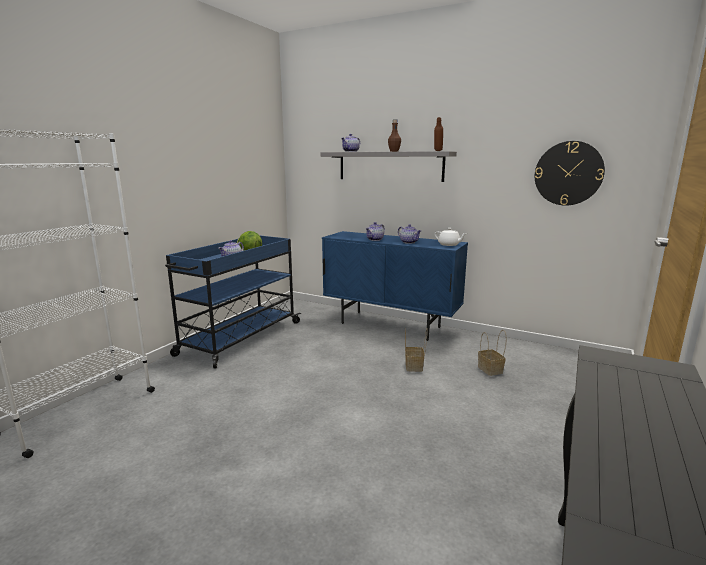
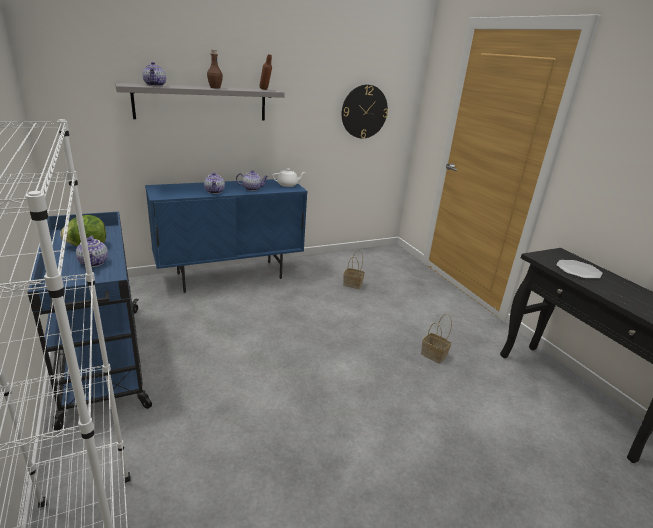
camera: 55 degrees left, 10 degrees up
(414, 367) = (310, 306): basket -> basket (434, 355)
(632, 388) = (578, 270): none -> plate

